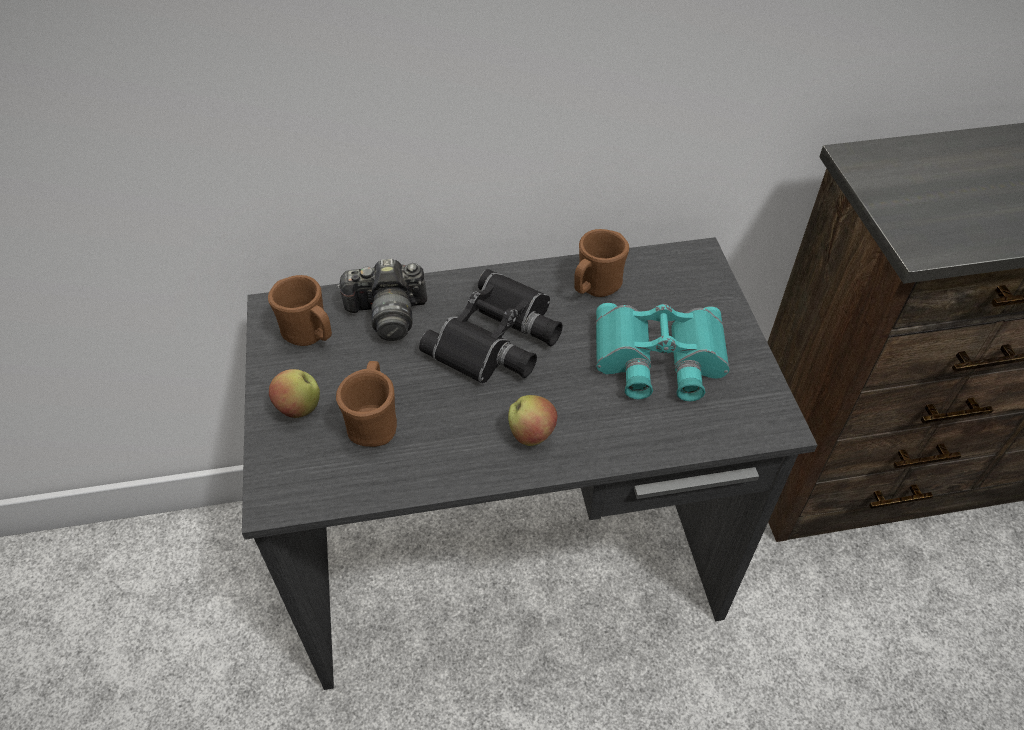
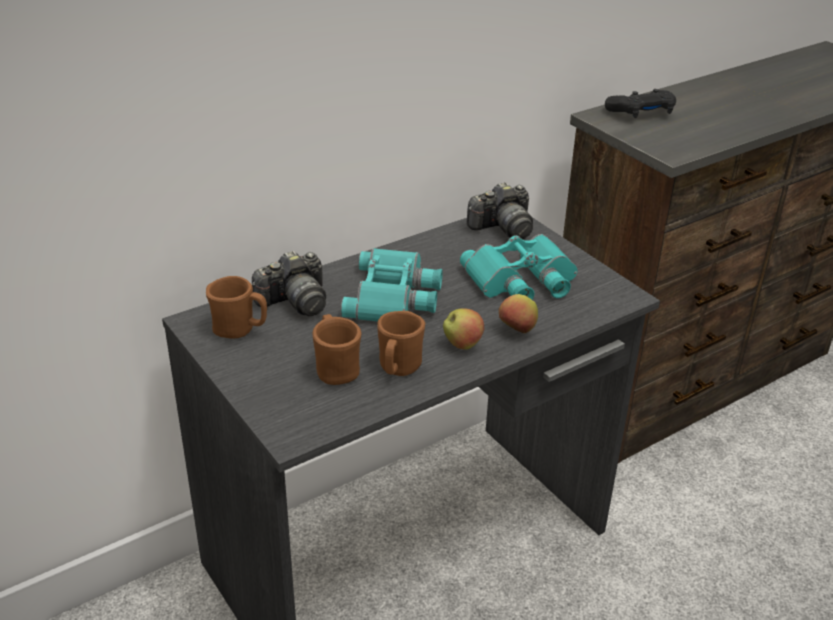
camera: 25 degrees left, 15 degrees down
(299, 408) = (266, 377): apple -> apple (517, 330)
(498, 338) = (395, 296): black binoculars -> turquoise binoculars
(595, 288) = (445, 250): brown mug -> brown mug (398, 369)
(682, 273) = (503, 228): none -> camera
(922, 165) = (641, 113): none -> black game controller

